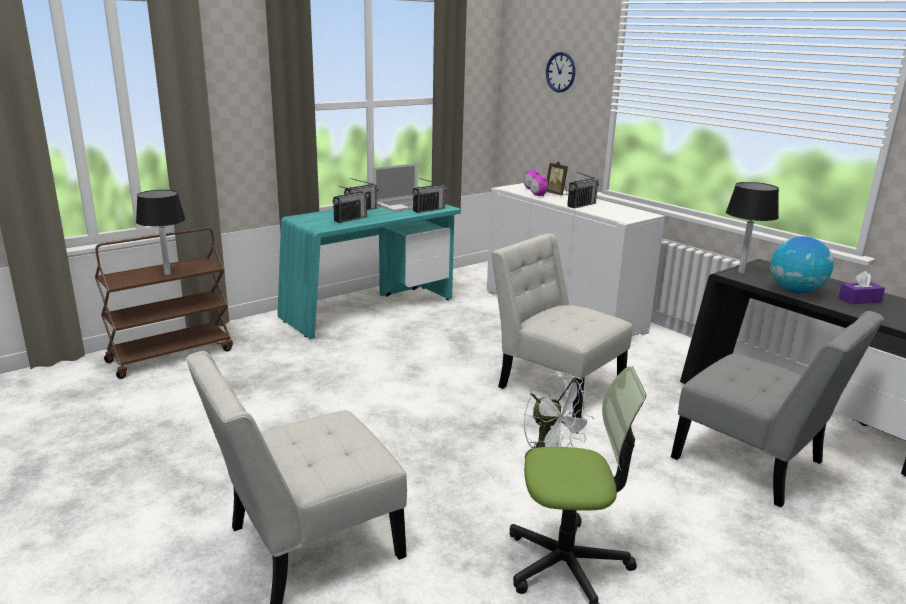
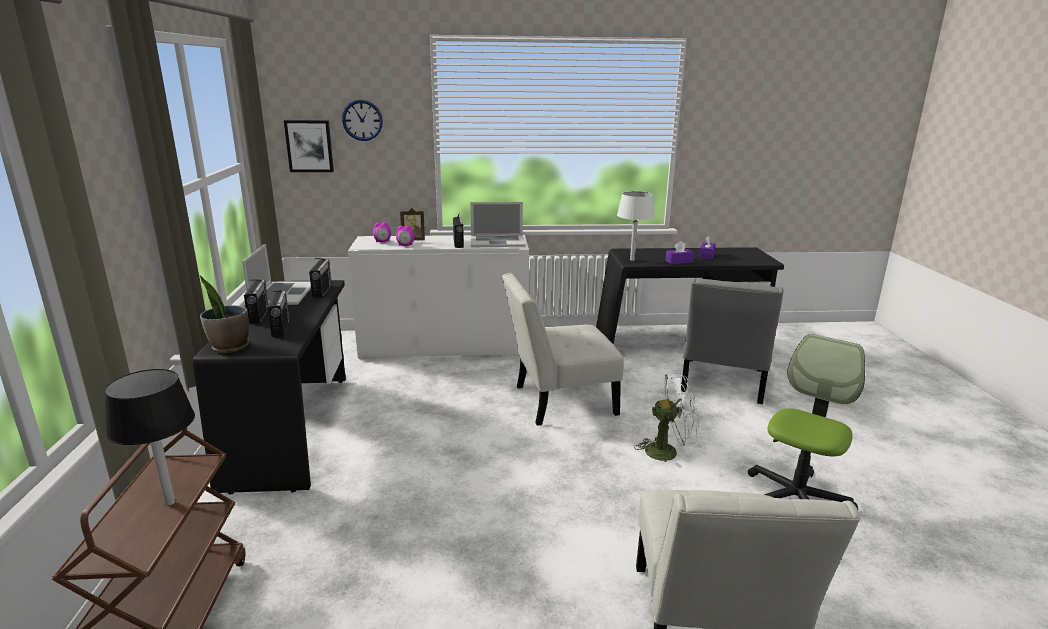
camera: 55 degrees left, 0 degrees up
(306, 218) = (229, 347): none -> potted plant
(371, 309) = (294, 428): turquoise desk -> black desk
(522, 93) = (309, 146): none -> picture
(618, 212) = (497, 241): none -> laptop
(741, 272) = (632, 260): black table lamp -> white table lamp
(755, 464) = (721, 383): grey chair -> grey chair turned 120 degrees clockwise
(795, 291) = (679, 261): globe -> purple tissue box

